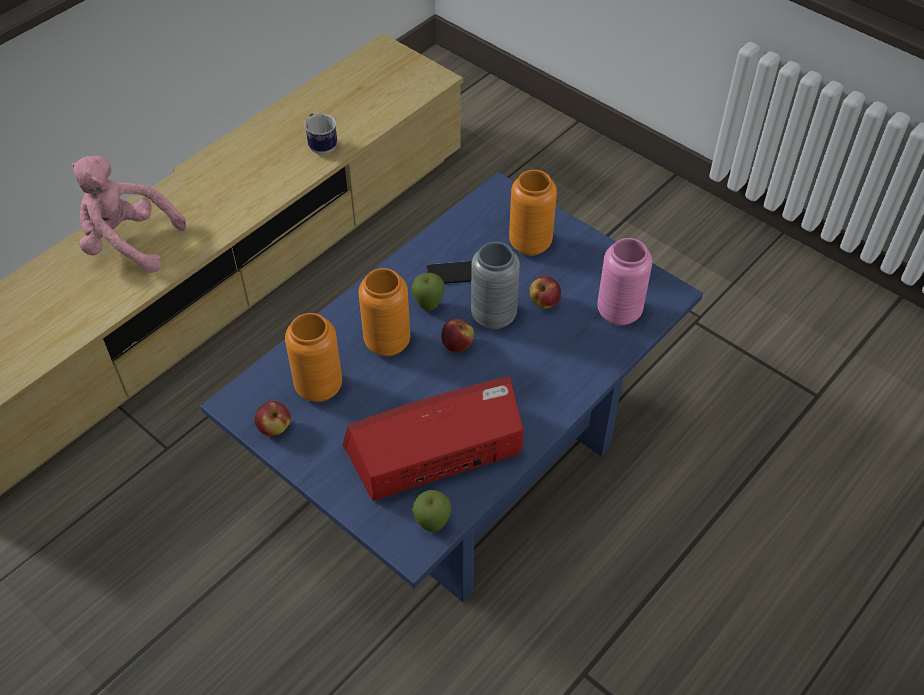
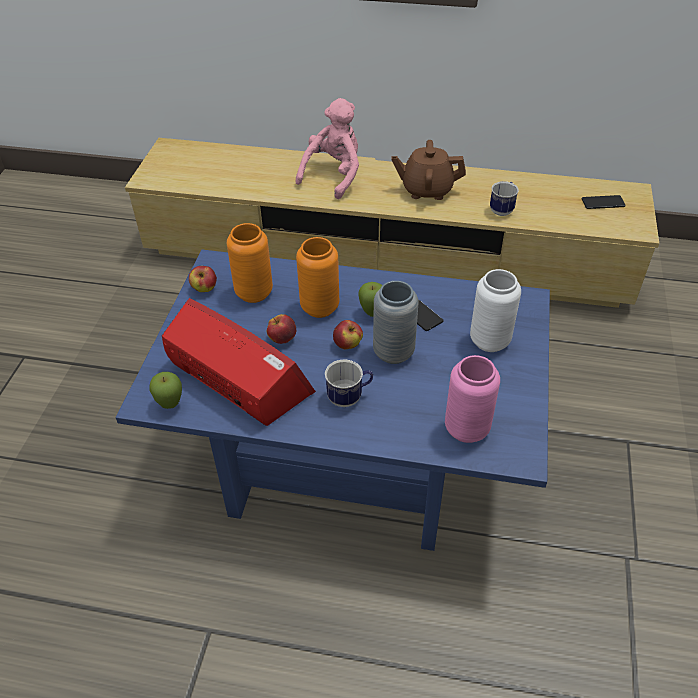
camera: 60 degrees right, 5 degrees down
(128, 243) = (334, 175): pink plush toy -> pink plush toy turned 45 degrees clockwise
(234, 183) = (426, 190): none -> brown teapot
(378, 77) = (603, 203): none -> phone
(526, 375) = (349, 397): none -> mug
(530, 244) = (489, 341): orange vase -> white vase
(544, 303) = (434, 376): apple -> apple (282, 339)

